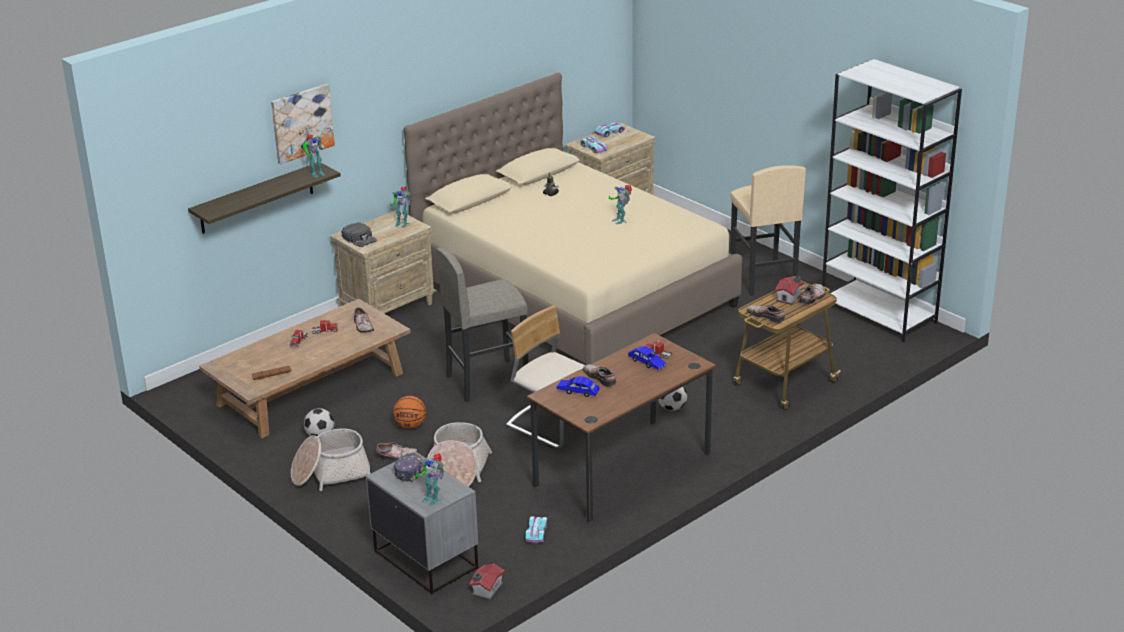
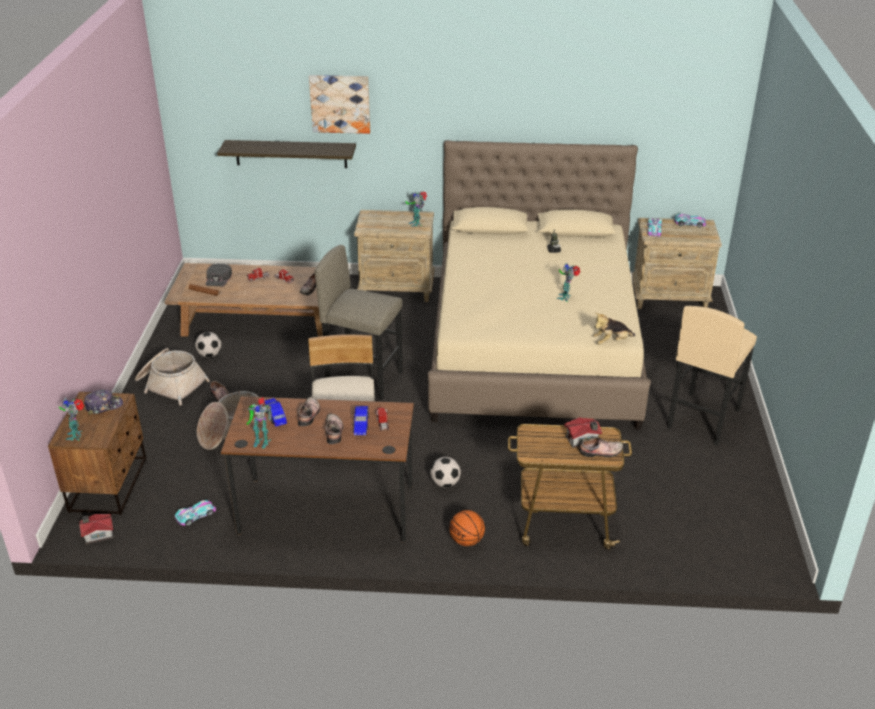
camera: 45 degrees right, 5 degrees up
(315, 173) = (336, 150): toy robot -> toy robot (261, 441)
(359, 238) = (372, 220): black cap -> black cap (218, 278)
(410, 426) = (266, 381): basketball -> basketball (466, 540)
(426, 559) = (109, 484): grey nightstand -> brown nightstand
(703, 233) = (611, 342): none -> plush toy
(766, 316) = (532, 444): shoe -> shoe (334, 431)
(879, 313) = (756, 513): white bookcase -> none

